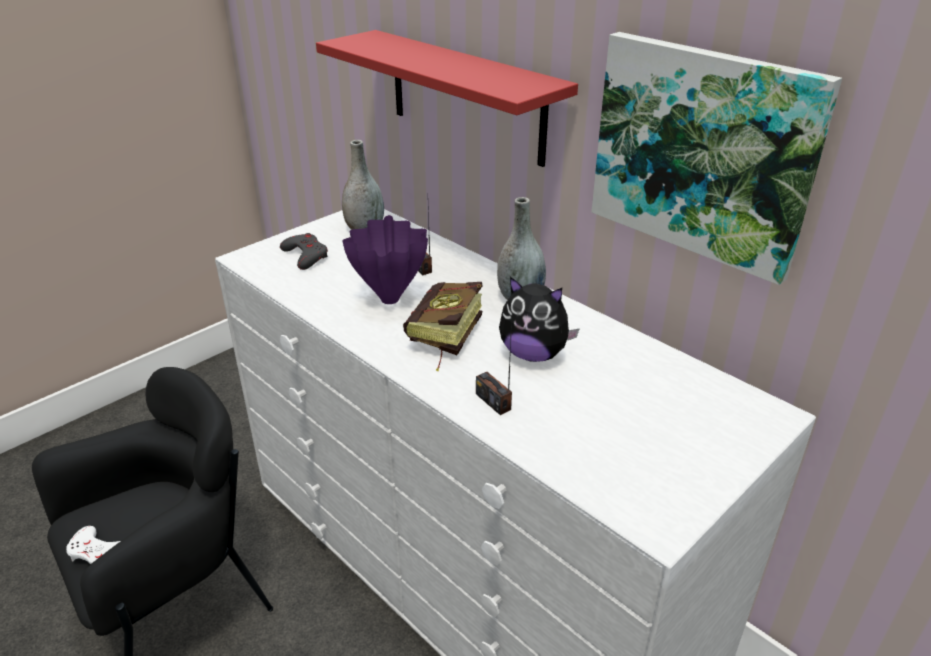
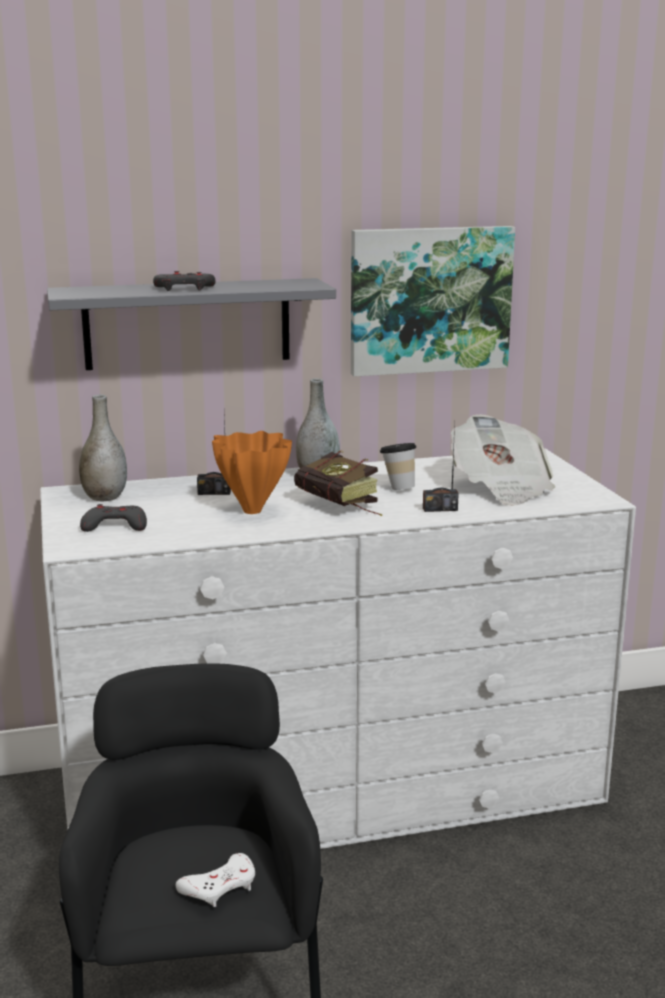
camera: 60 degrees left, 15 degrees down
(389, 300) = (253, 511): purple vase -> orange vase
(425, 60) = (184, 288): none -> grey game controller
(466, 97) = (187, 323): red shelf -> grey shelf
(533, 354) = (398, 488): plush toy -> cup
(611, 423) = (501, 488): none -> newspaper

